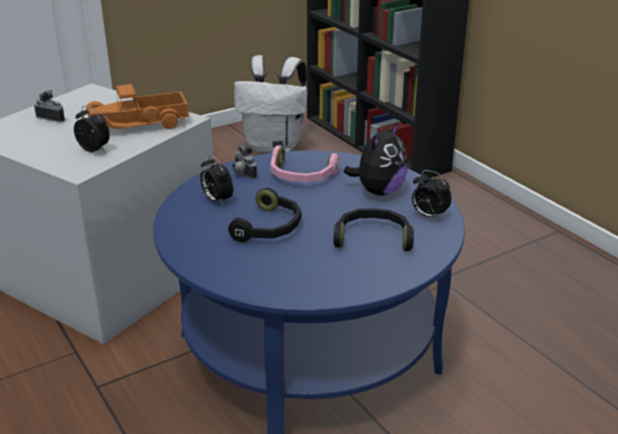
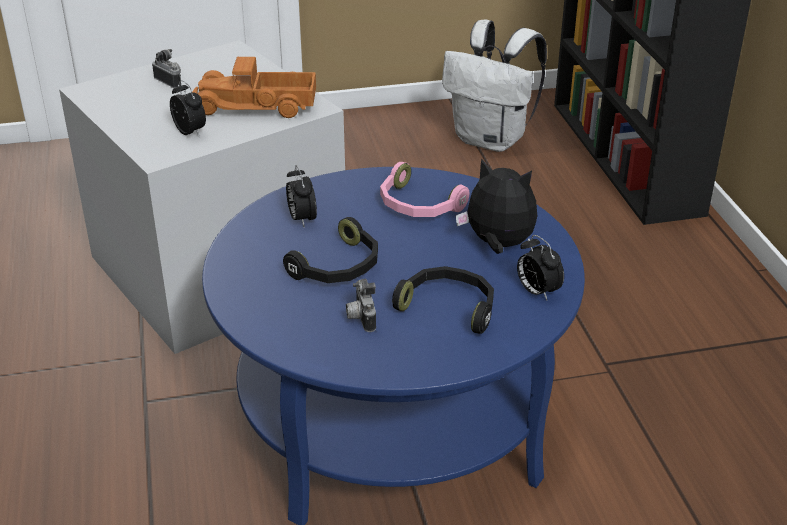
camera: 20 degrees right, 5 degrees up
(242, 174) = (351, 189): camera -> camera (360, 318)
(378, 191) = (498, 245): plush toy -> plush toy turned 120 degrees counterclockwise

